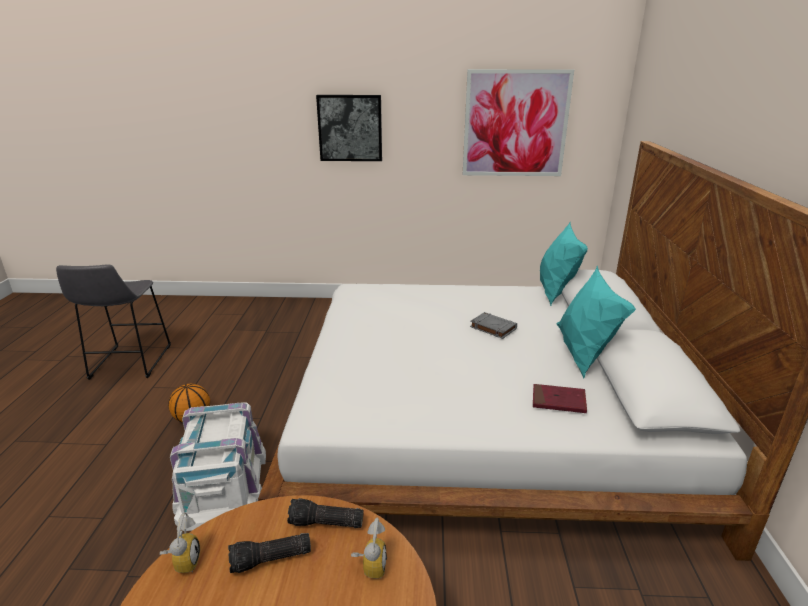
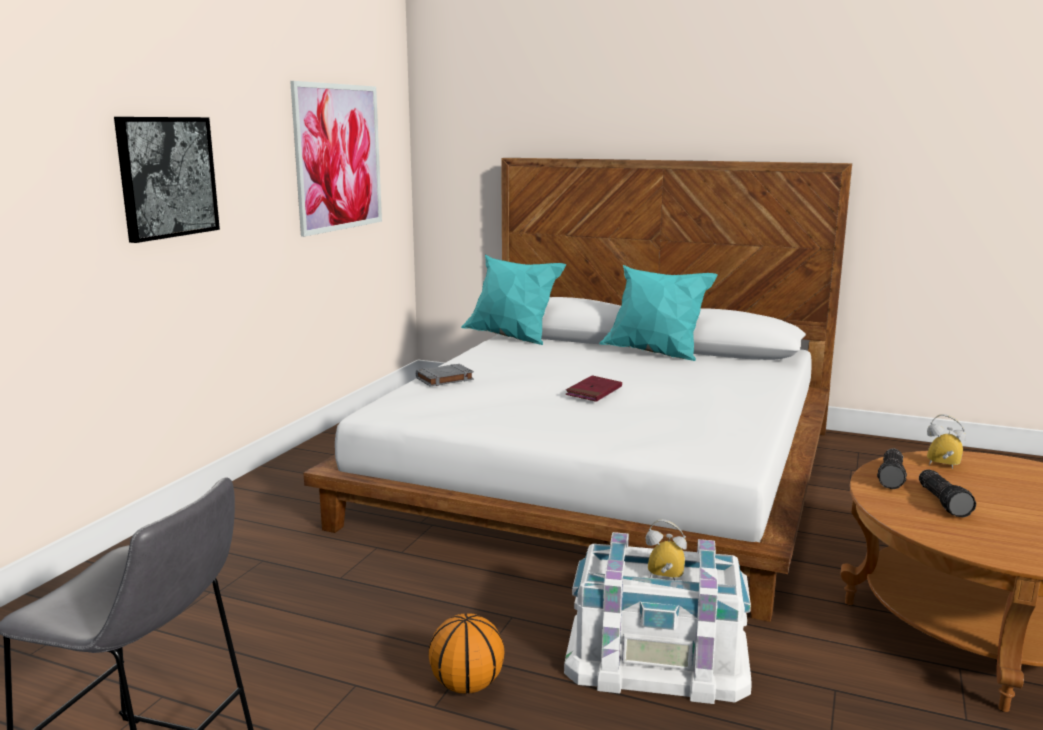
camera: 70 degrees left, 10 degrees down
(183, 562) = (956, 541): alarm clock -> alarm clock (663, 579)
(492, 328) = (576, 368): grey book -> grey book (444, 379)
(558, 401) = (731, 373): red book -> red book (594, 392)

